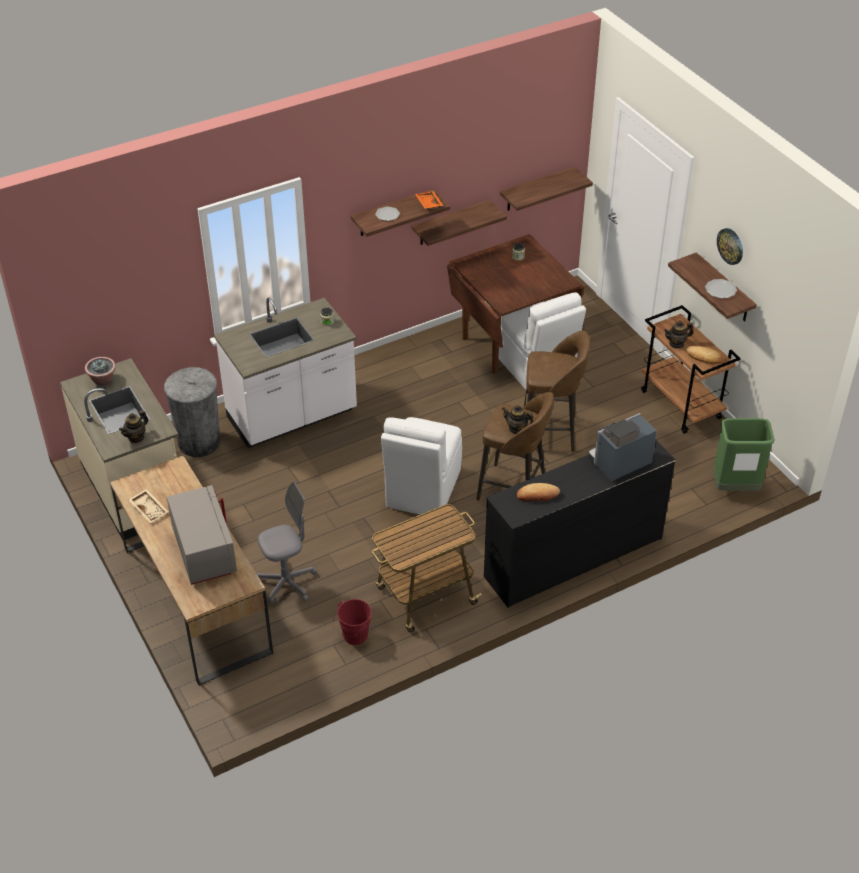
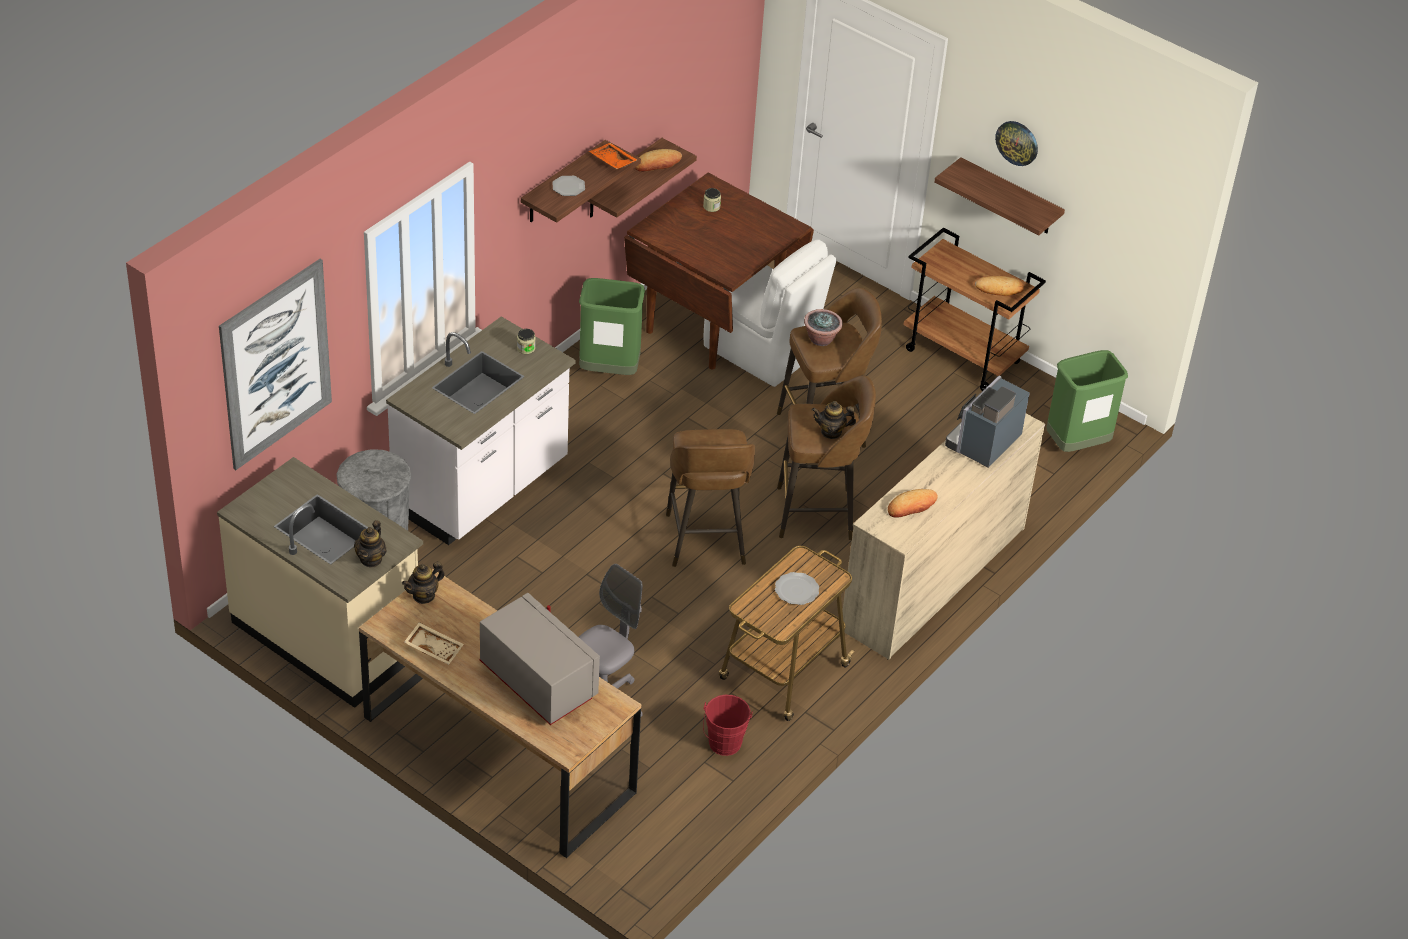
camera: 25 degrees left, 0 degrees up
(103, 380) = (275, 495): potted plant -> potted plant (821, 339)
(117, 288) = (276, 364): none -> picture
(422, 358) = (609, 371): none -> green trash can
(422, 489) = (705, 542): white chair -> brown stool
(476, 216) = (657, 164): none -> bread
(537, 189) = (709, 111): shelf -> none
(572, 557) = (932, 578): black dresser -> beige dresser
(676, 344) = (958, 279): teapot -> teapot (424, 595)
(720, 290) = (1014, 200): plate -> plate (796, 590)

